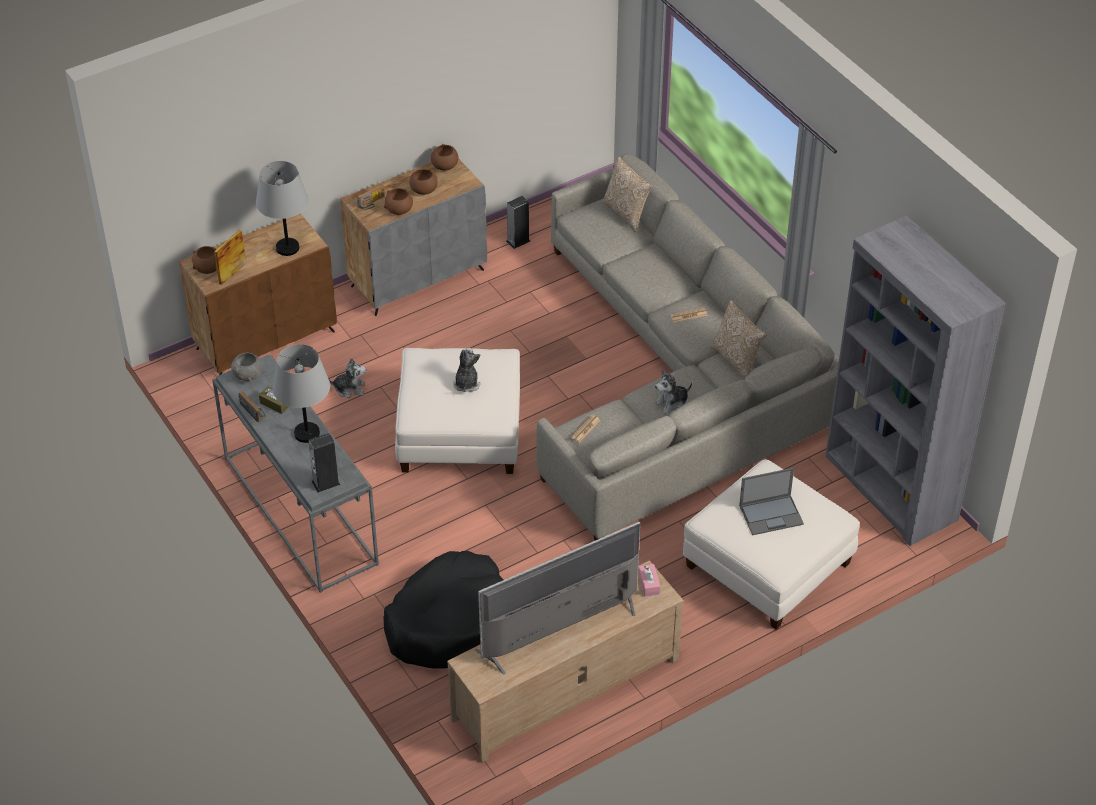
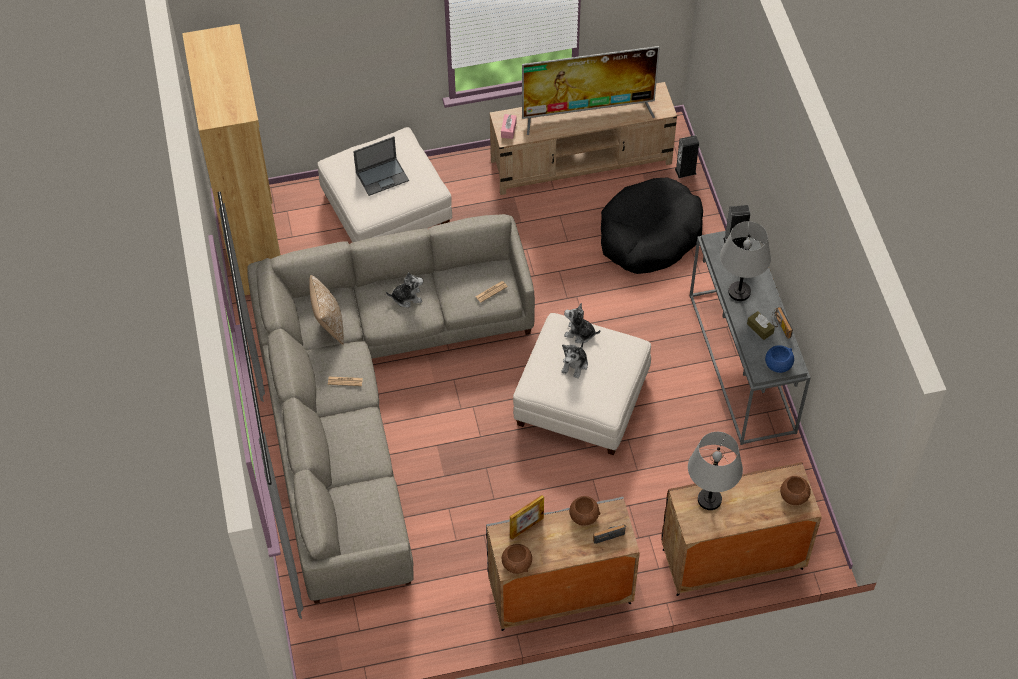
camera: 160 degrees left, 10 degrees up
(232, 273) = (770, 483): picture frame -> picture frame (526, 528)
(248, 375) = (778, 365): grey bowl -> blue bowl
(349, 389) = (666, 476): plush toy -> plush toy (580, 333)
(423, 190) = (550, 536): brown bowl -> none
(518, 241) = (440, 611): speaker -> speaker (685, 171)
(626, 213) = (339, 525): pillow -> none
(771, 514) = (382, 176): laptop -> laptop turned 150 degrees clockwise
(890, 489) = (254, 245): grey bookcase -> brown bookcase

